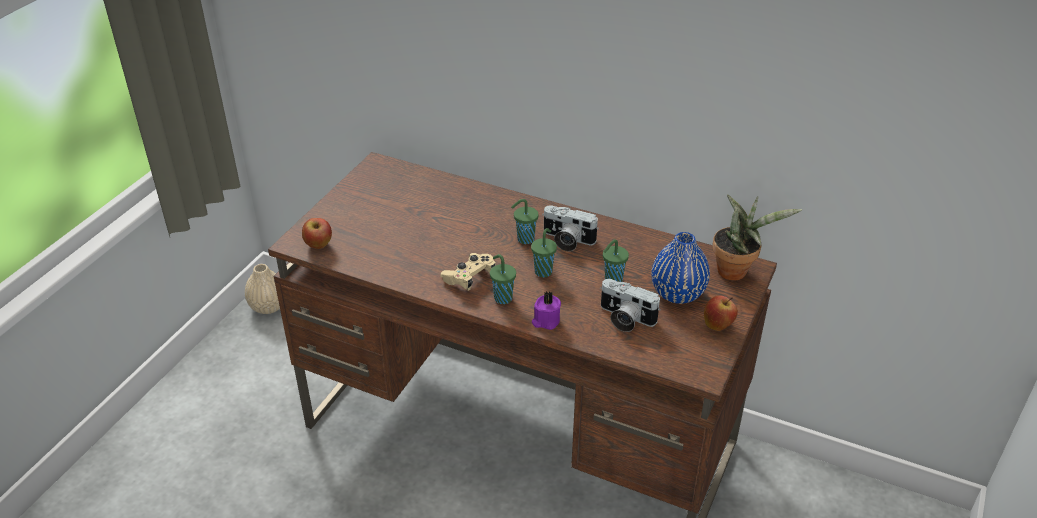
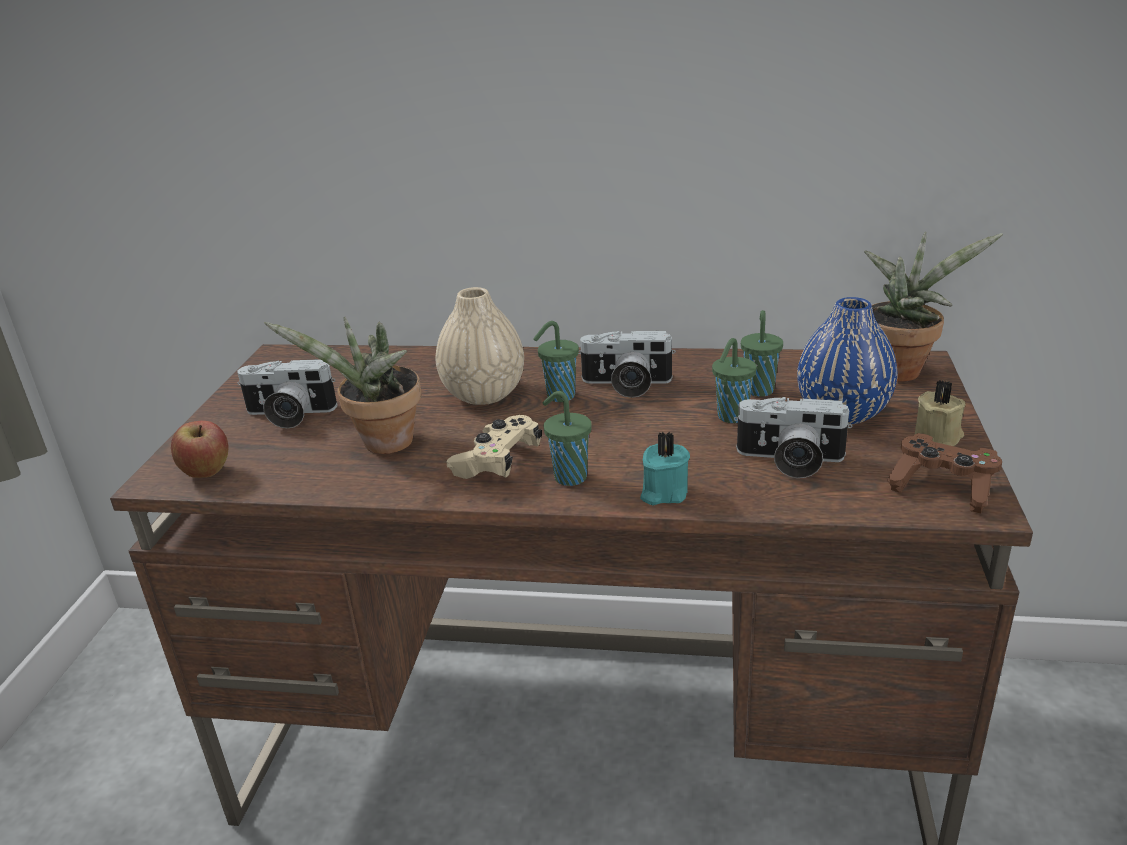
camera: 15 degrees left, 10 degrees down
(268, 306) = (127, 651): beige vase -> beige vase (484, 394)
(371, 215) = (288, 415): none -> camera
(413, 250) = (382, 445): none -> potted plant
(544, 271) = (615, 428): green cup -> green cup (759, 389)
(545, 321) = (663, 492): purple candle -> turquoise candle
(694, 357) = (942, 487): none -> brown game controller
(718, 325) = (938, 438): apple -> beige candle

